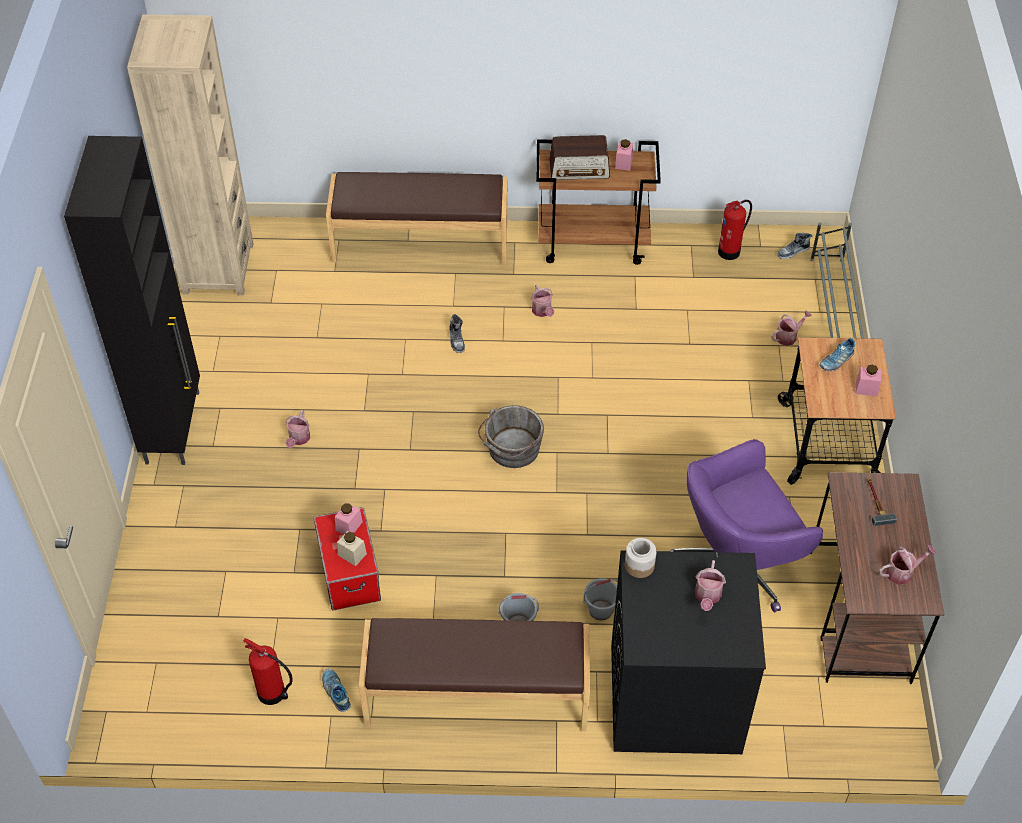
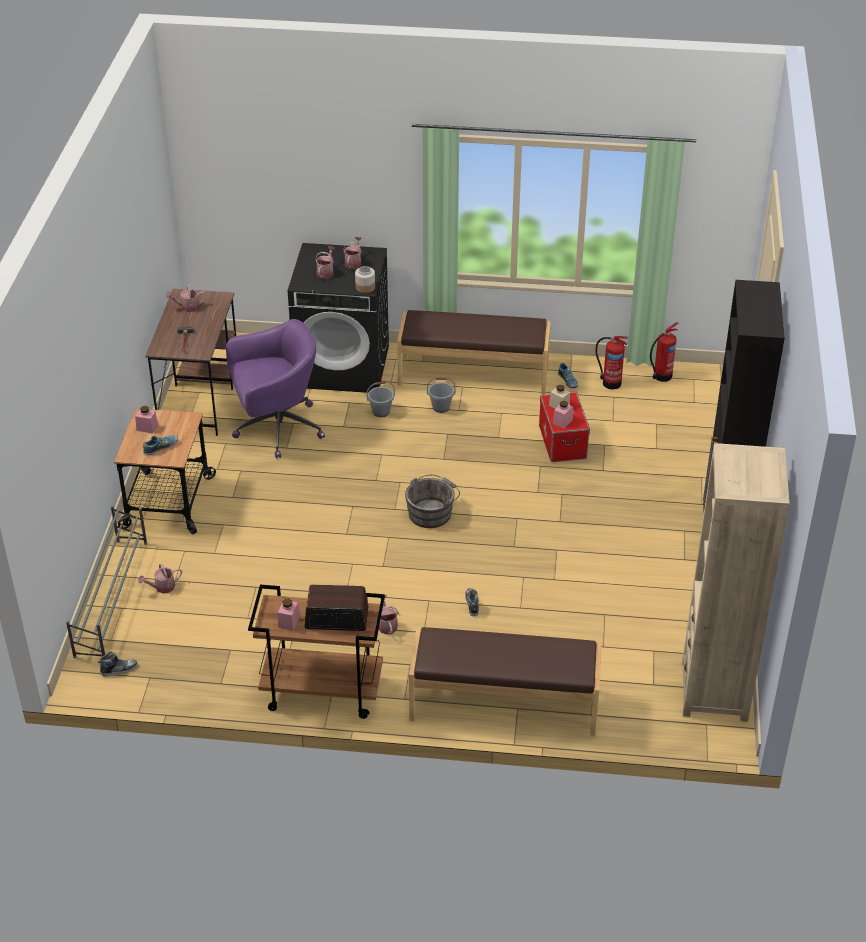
camera: 175 degrees left, 10 degrees down
(298, 439) = (611, 531): watering can -> watering can (353, 262)
(730, 251) = (182, 674): fire extinguisher -> fire extinguisher (661, 376)

